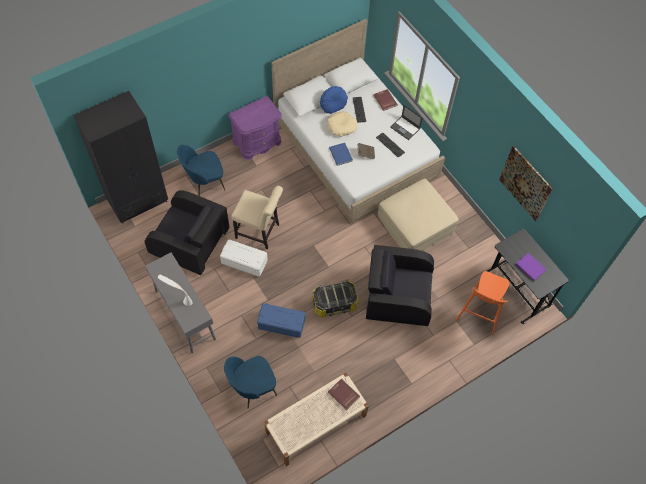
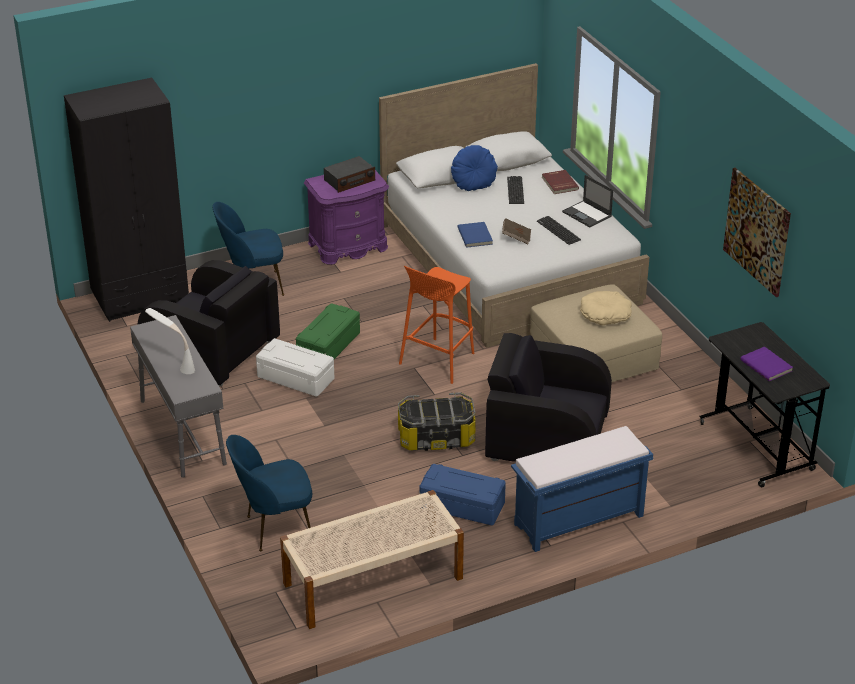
camera: 10 degrees right, 25 degrees down
(256, 113) = (349, 180): none -> radio
(259, 232) = (329, 346): beige chair -> green storage box
(281, 324) = (340, 455): blue storage box -> blue storage box (461, 506)
(341, 126) = (483, 206): beige pillow -> beige pillow (605, 314)
(343, 395) = (422, 516): red book -> none
(424, 362) = (577, 521): none -> blue bench
(479, 314) = (686, 470): orange stool -> orange stool (438, 361)

